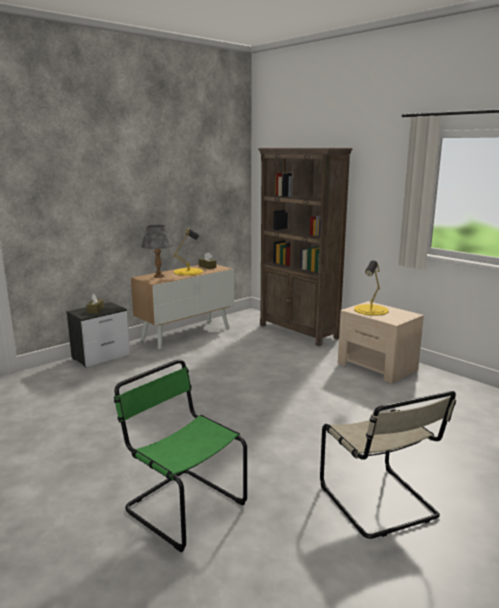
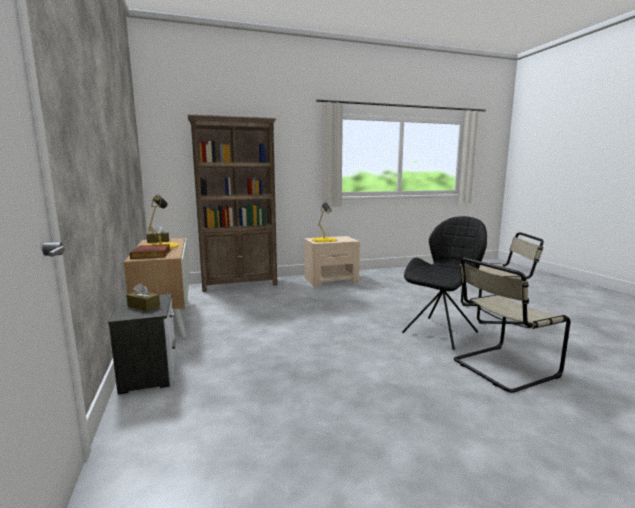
camera: 65 degrees left, 5 degrees down
(158, 276) = (152, 254): grey table lamp -> book
(182, 505) = (501, 368): green chair -> beige chair
(264, 459) = (441, 332): none -> black chair

